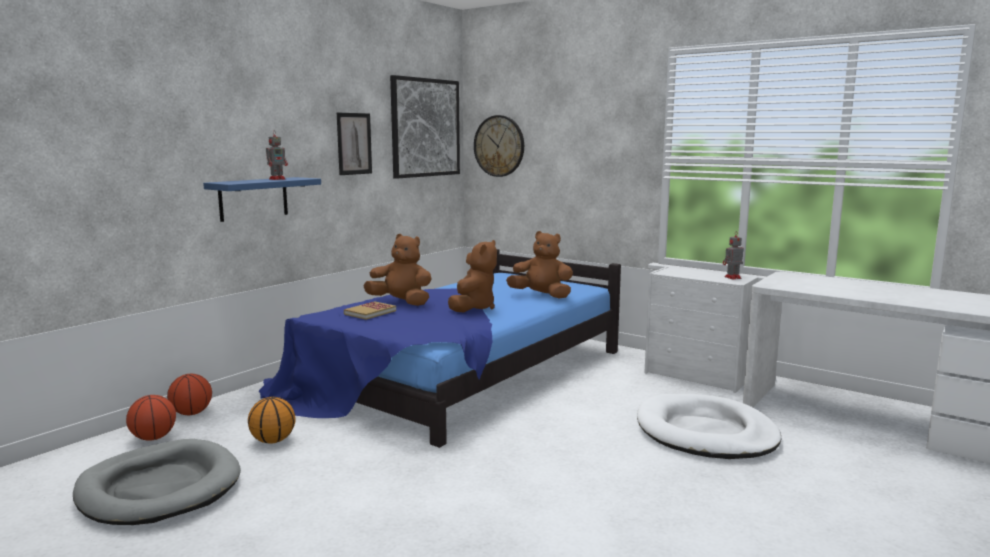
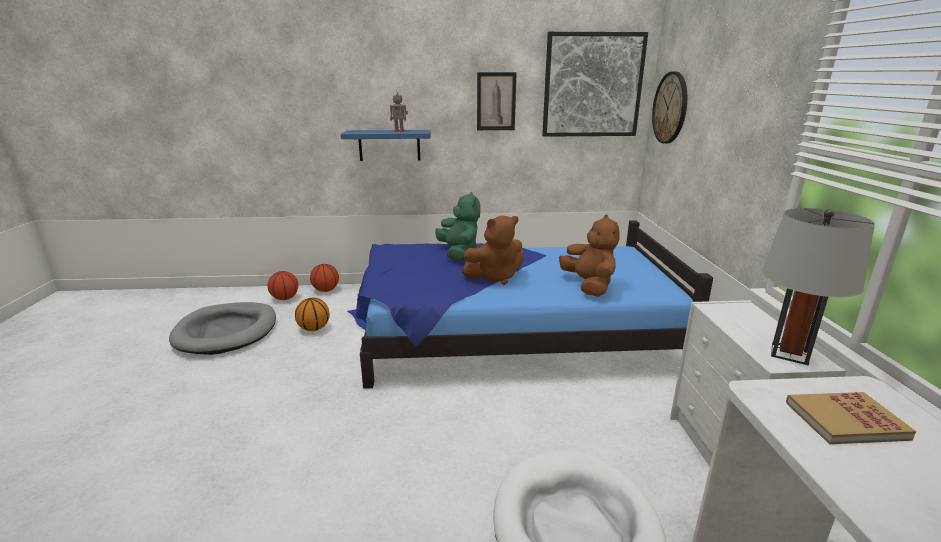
camera: 50 degrees right, 10 degrees up
(370, 312) = (415, 256): book -> book (845, 420)
(401, 303) = (459, 254): brown plush toy -> green plush toy
(732, 277) = (789, 354): toy robot -> grey table lamp

